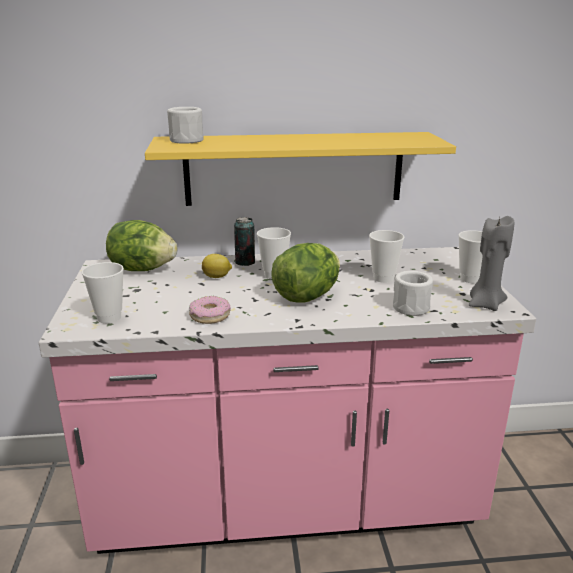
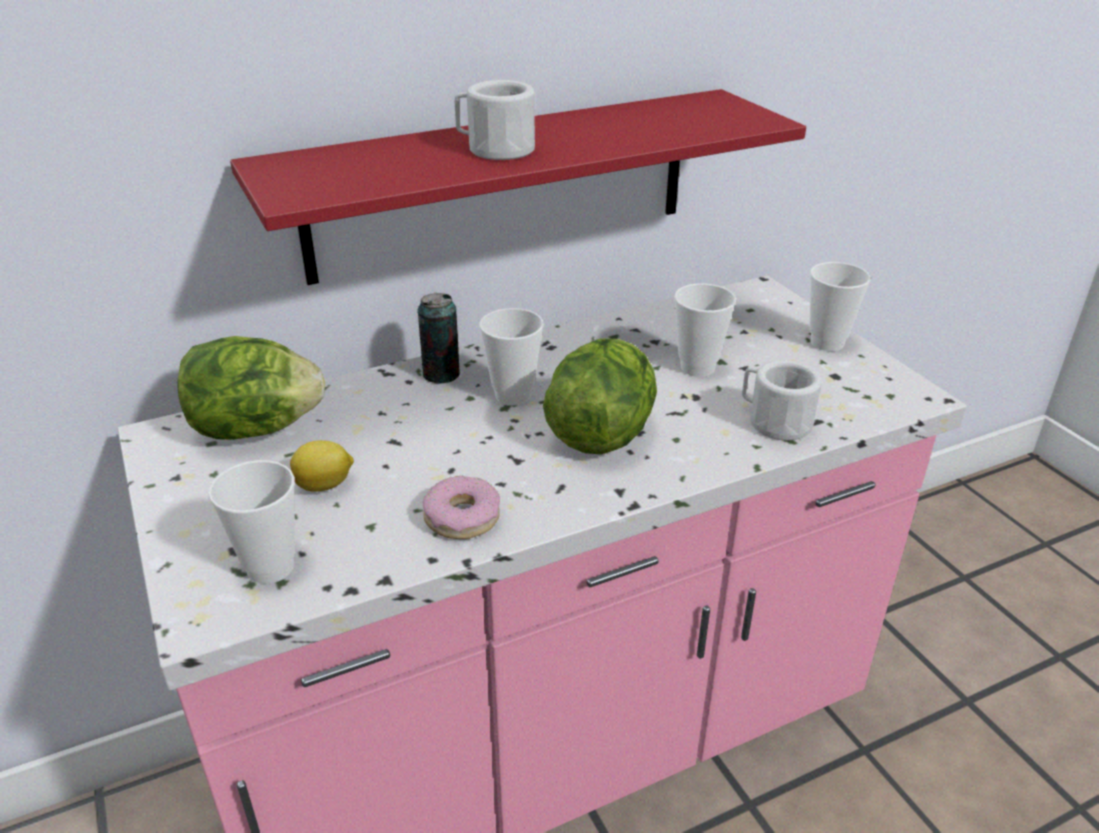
camera: 20 degrees left, 10 degrees up
(183, 140) = (308, 165): white mug -> white mug (494, 149)
(217, 277) = (413, 419): lemon -> lemon (325, 485)
(294, 169) = (502, 185): yellow shelf -> red shelf
(485, 304) = (882, 393): grey candle -> none

